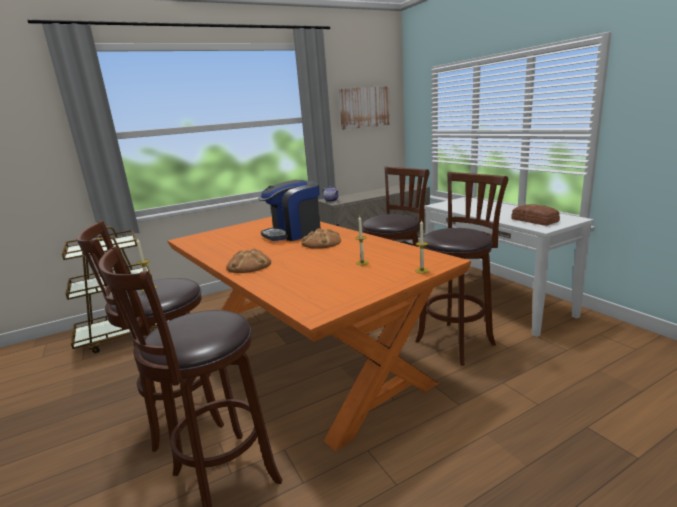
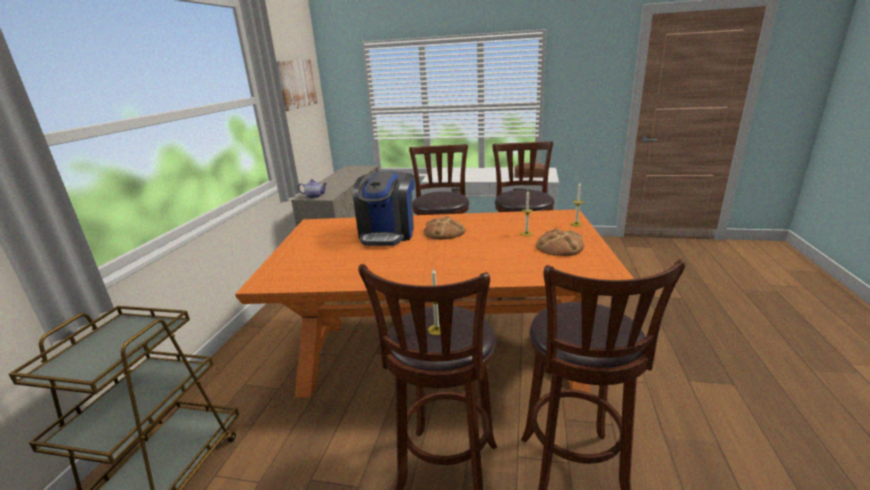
camera: 50 degrees left, 5 degrees up
(249, 265) = (445, 271): bread -> bread (560, 246)

